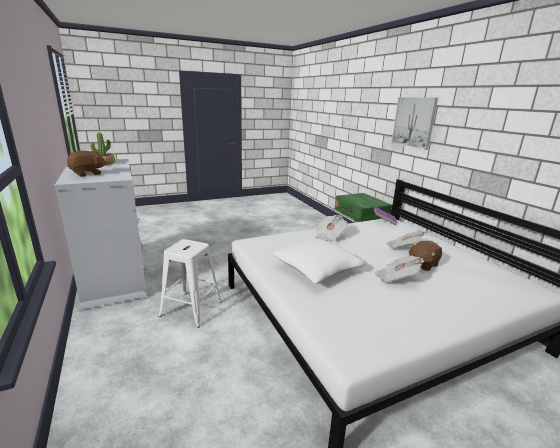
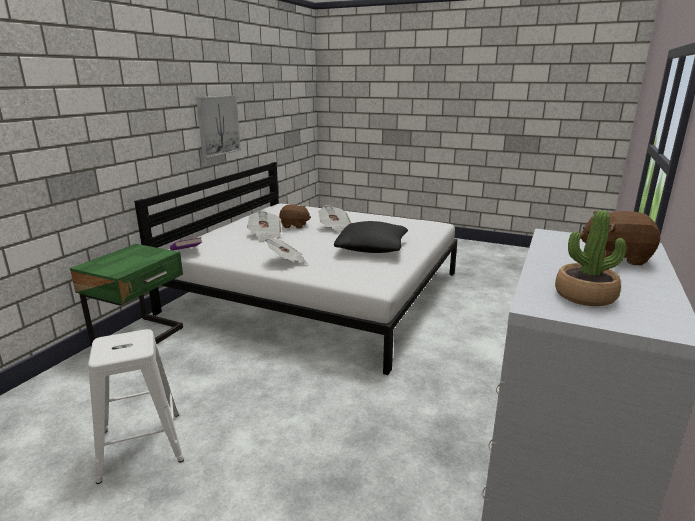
camera: 130 degrees left, 0 degrees up
(191, 308) = (460, 370): white stool -> white stool (140, 446)
(316, 270) = (372, 248): white pillow -> black pillow
(414, 122) = (121, 112): picture -> picture (218, 125)

